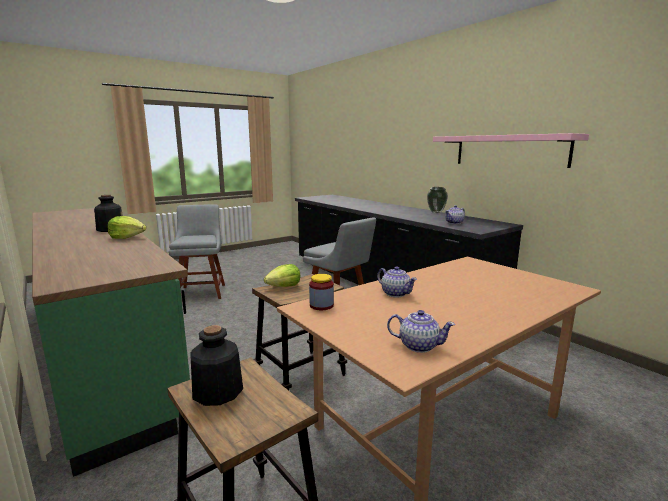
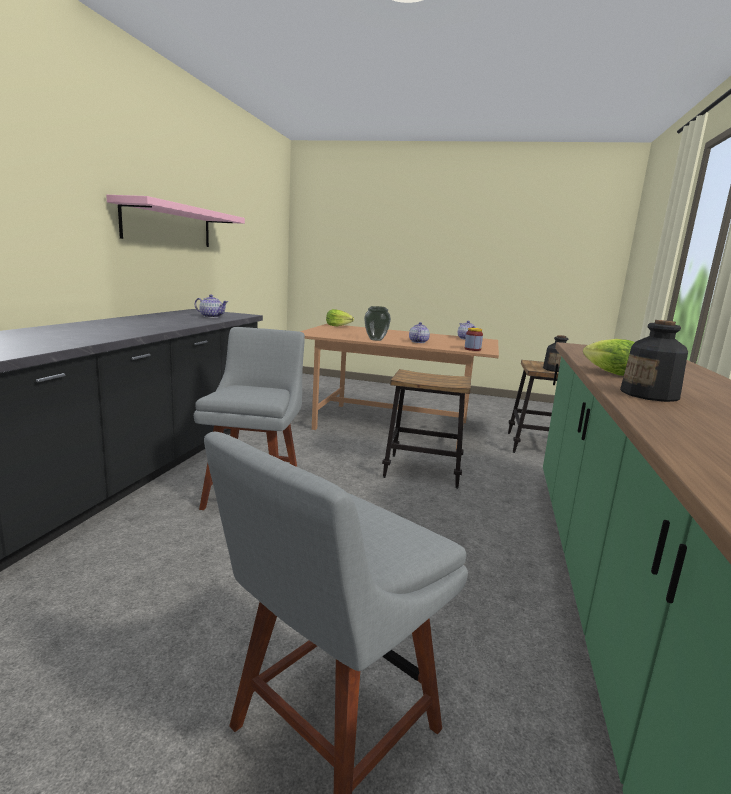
camera: 130 degrees left, 0 degrees up
(284, 287) = (440, 382): lettuce -> lettuce (338, 326)
(435, 212) = (125, 318): vase -> vase (376, 340)

